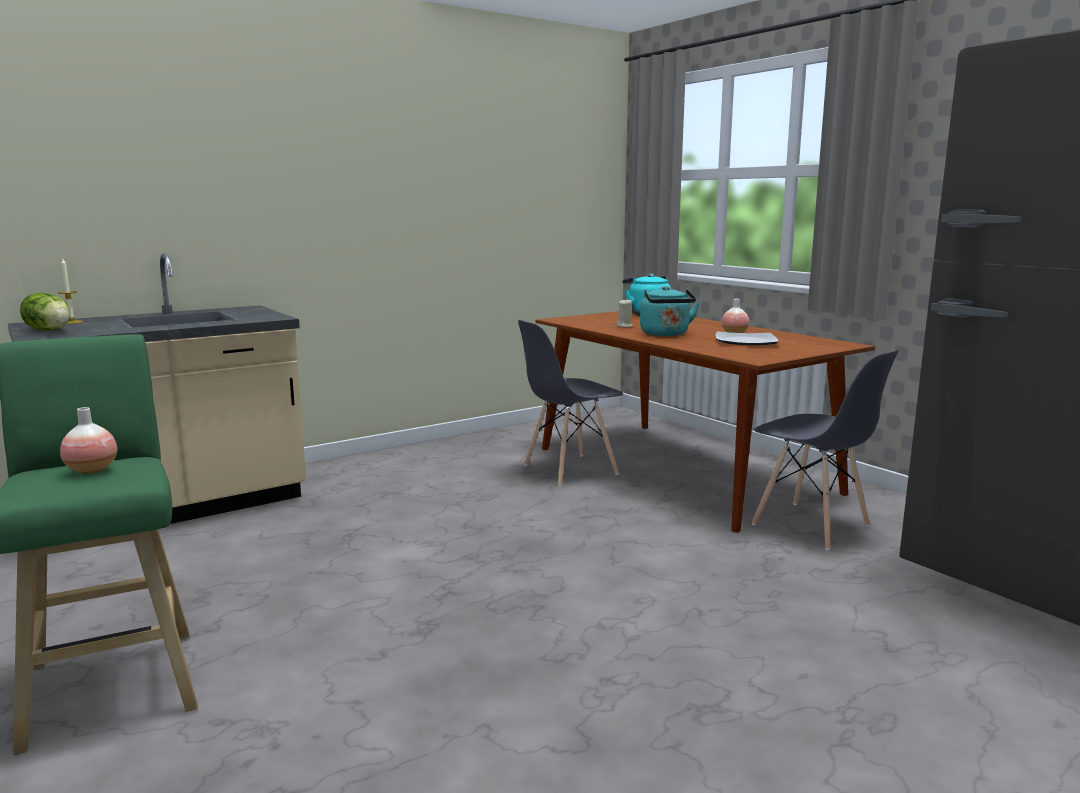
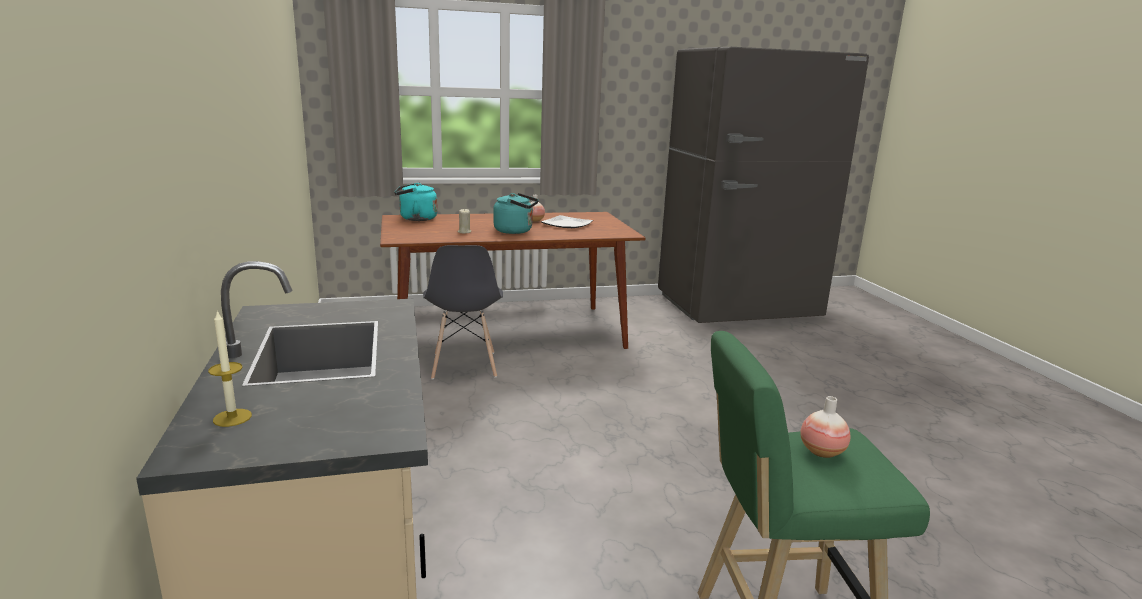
camera: 70 degrees left, 5 degrees up
(50, 330) = (321, 429): lettuce -> none
(811, 525) = (631, 329): grey chair -> none

